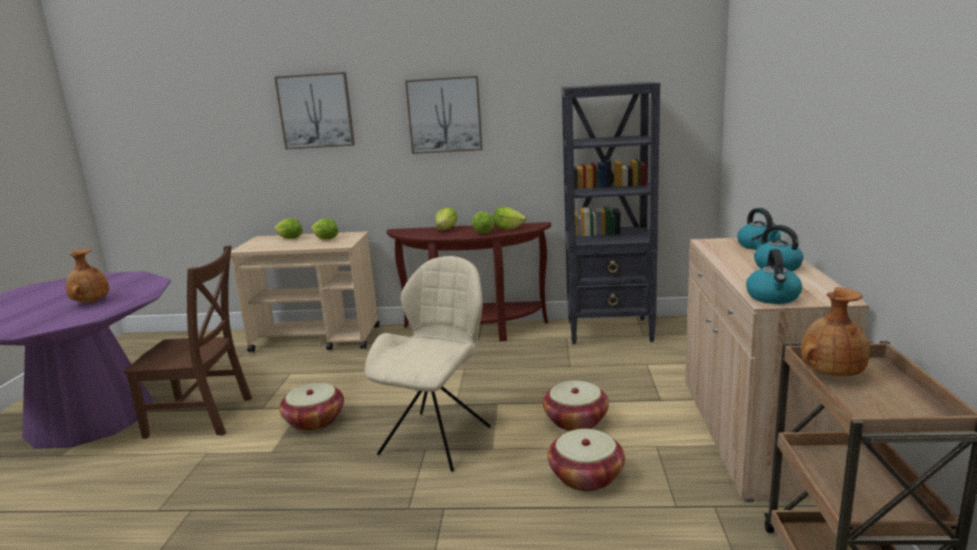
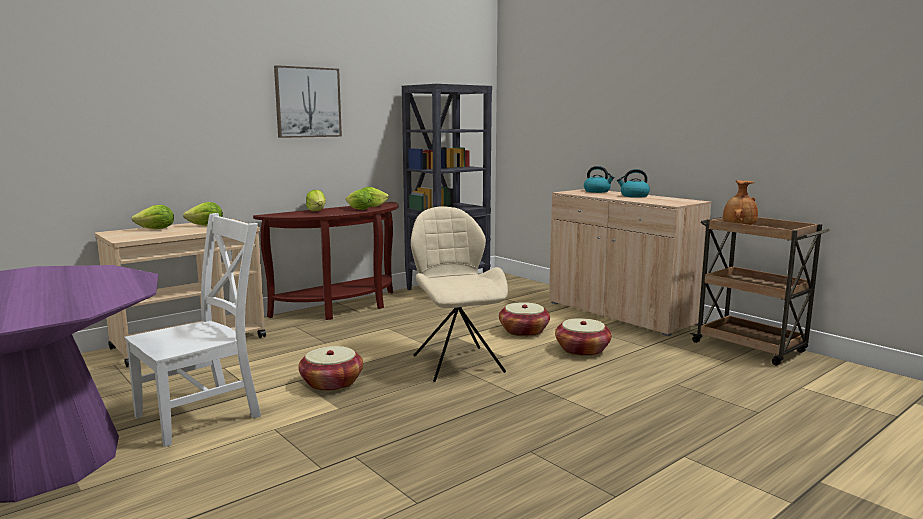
camera: 45 degrees left, 5 degrees down
(90, 302) = (73, 288): brown vase -> none
(204, 417) = (203, 414): brown chair -> white chair
(316, 111) = (178, 87): picture -> none
(773, 297) = (671, 203): kettle -> none

